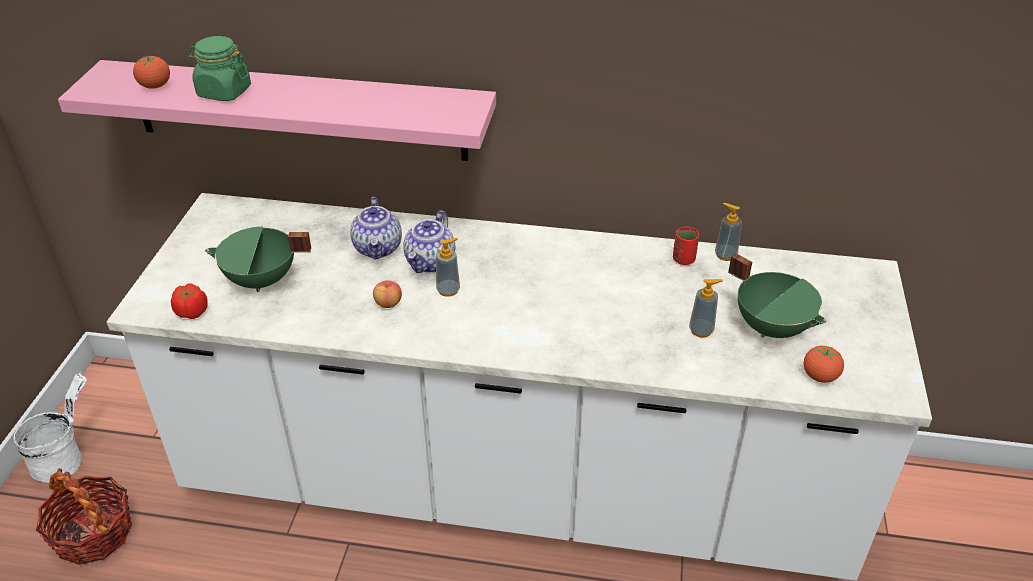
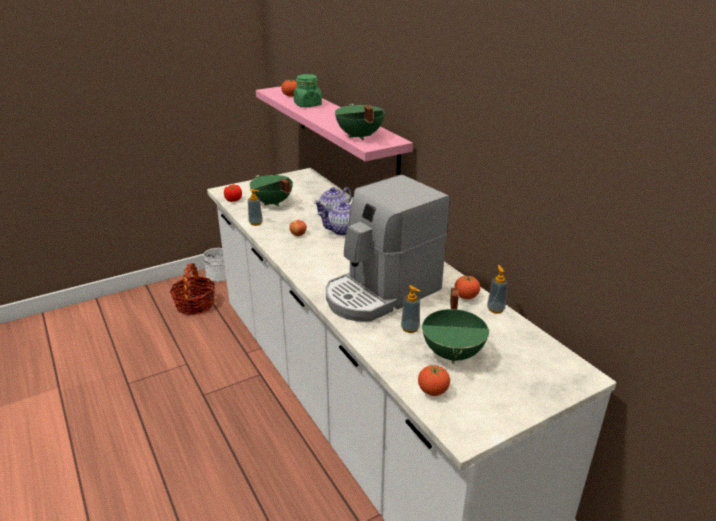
camera: 50 degrees right, 10 degrees down
(420, 114) = (359, 136): none -> green cooking pot
(448, 290) = (329, 243): soap dispenser -> soap dispenser (256, 223)
(611, 312) = (381, 293): none -> coffee machine
(683, 259) = (466, 297): red cup -> tomato

